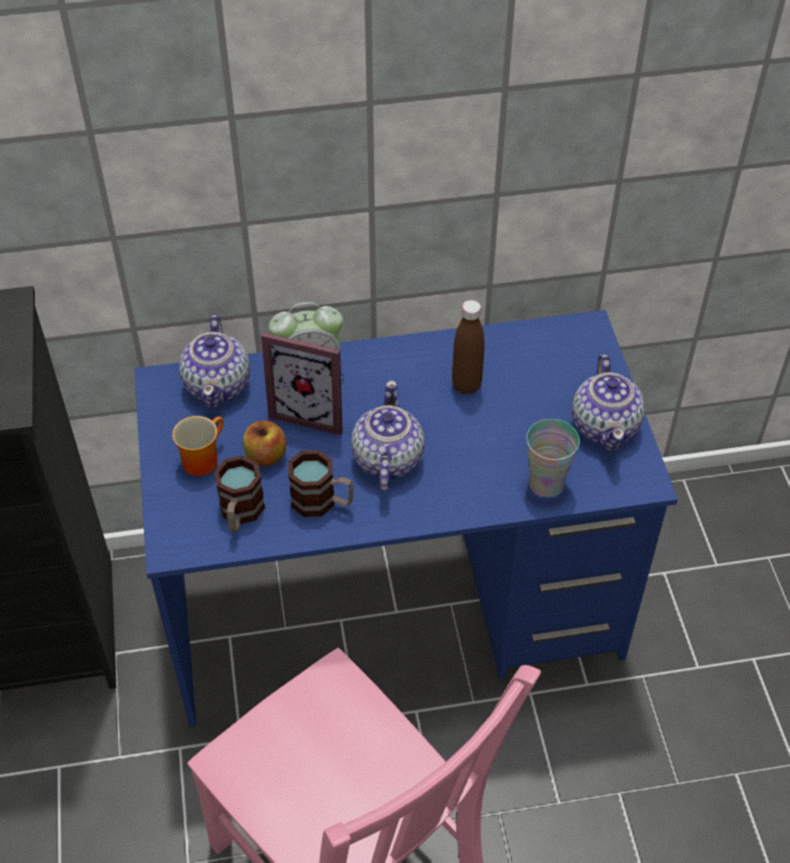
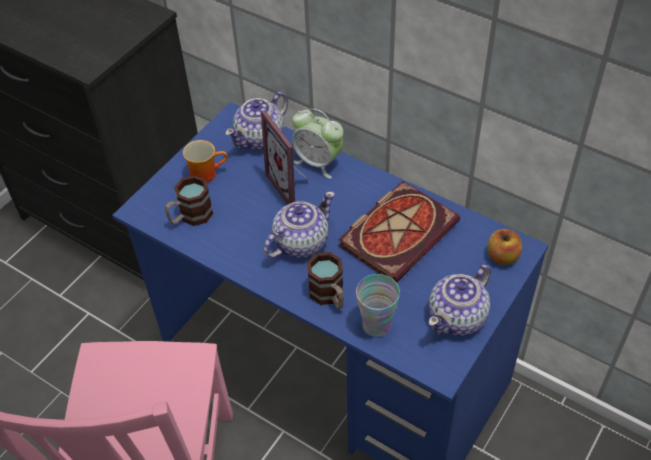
camera: 45 degrees right, 0 degrees up
(266, 456) = (239, 194): apple -> apple (502, 256)
(322, 502) = (238, 241): mug -> mug (329, 296)
(466, 385) = (398, 231): brown bottle -> book

